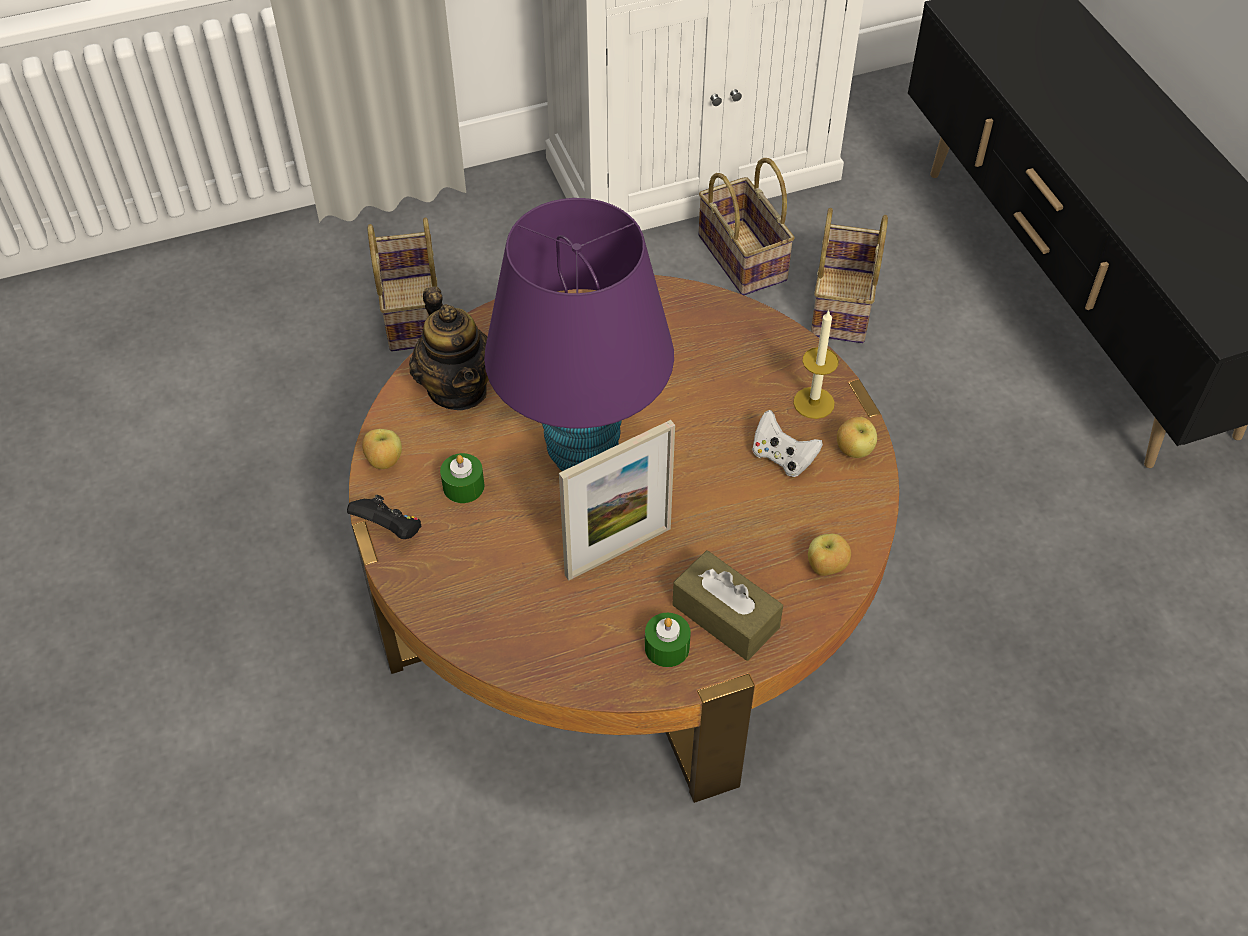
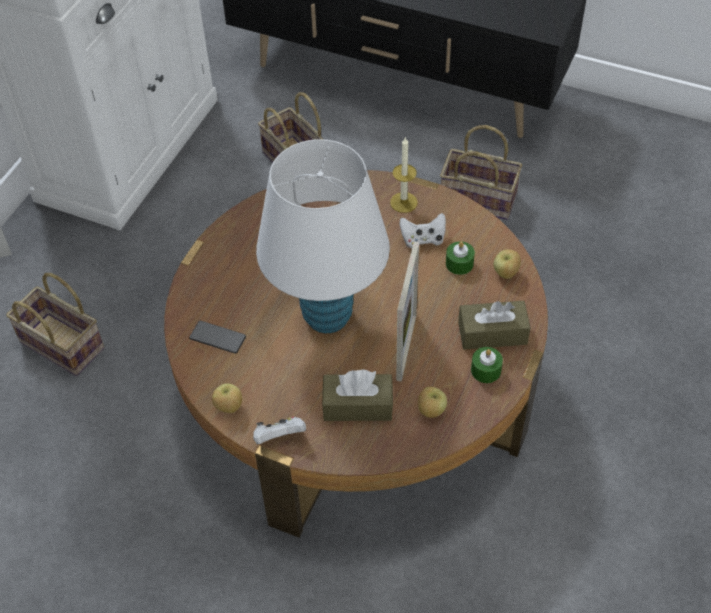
camera: 45 degrees left, 0 degrees up
(390, 530) = (279, 437): black game controller -> white game controller
(458, 388) = (217, 338): teapot -> phone
(463, 486) = (288, 383): green candle -> green candle (459, 264)
(496, 565) = (357, 405): none -> brown tissue box
(583, 454) = (328, 316): purple table lamp -> white table lamp
(745, 259) = (217, 176): basket -> basket (480, 199)
(854, 450) = (450, 210): apple -> apple (431, 411)

